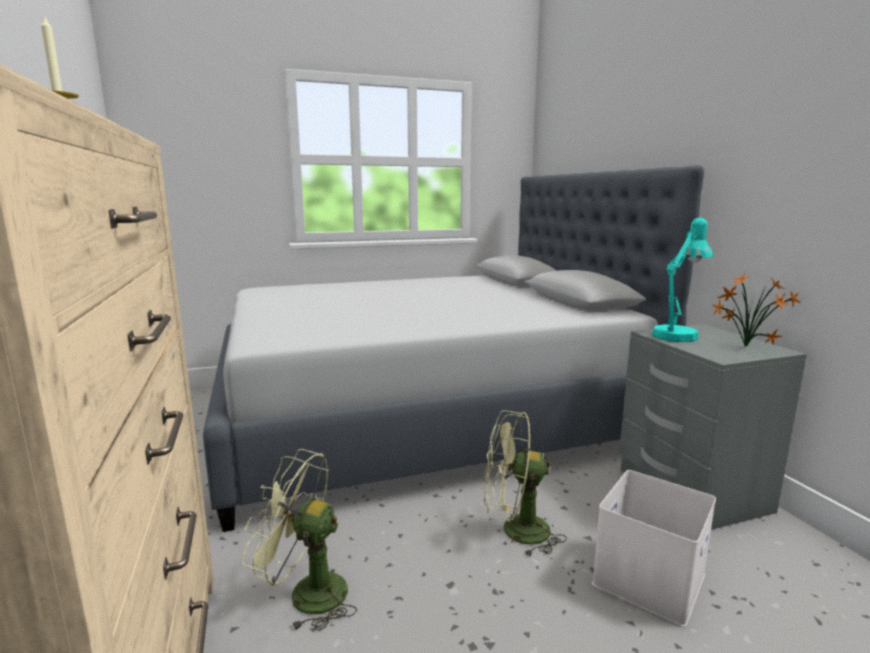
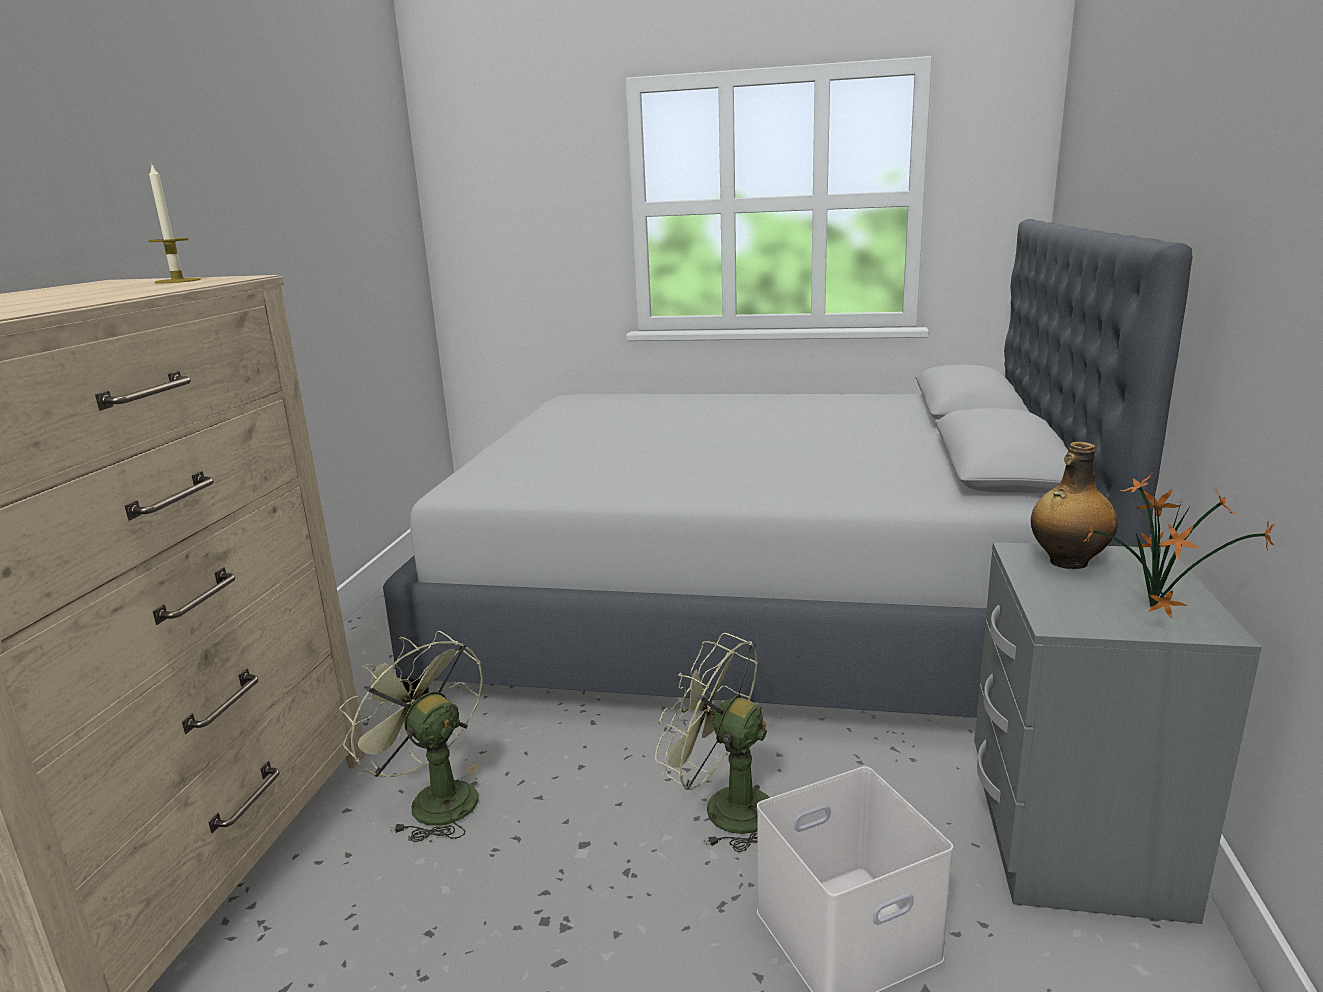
camera: 30 degrees right, 5 degrees up
(677, 334) = (1067, 562): turquoise table lamp -> bottle

